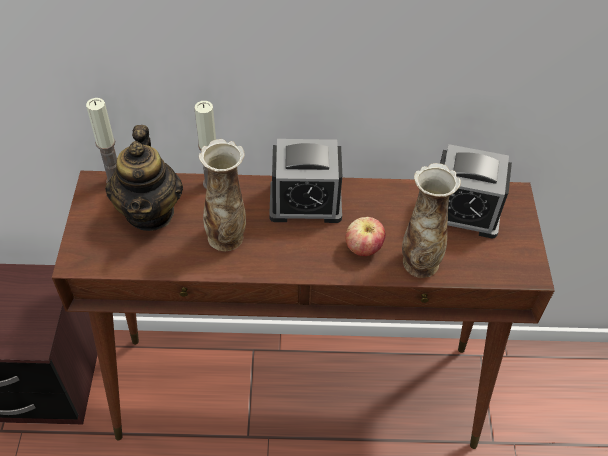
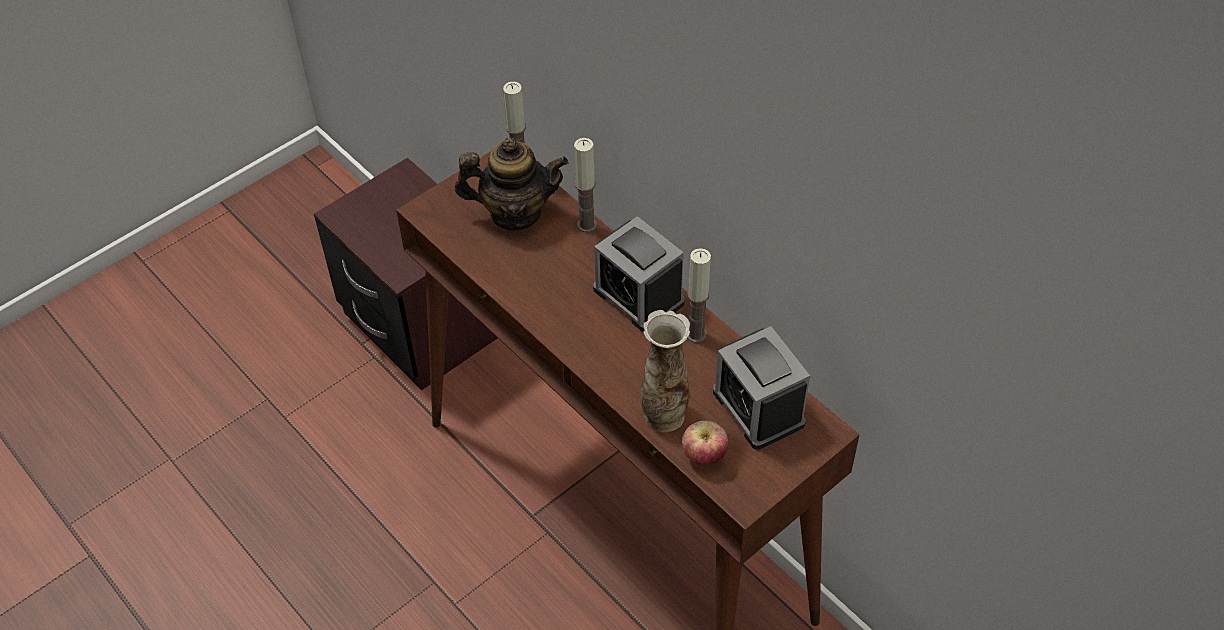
camera: 50 degrees right, 0 degrees up
(150, 212) = (515, 212): teapot -> teapot turned 135 degrees counterclockwise
(227, 237) = (544, 275): vase -> none
(363, 248) = (635, 367): apple -> apple (704, 456)
(370, 198) = (696, 334): none -> candle

